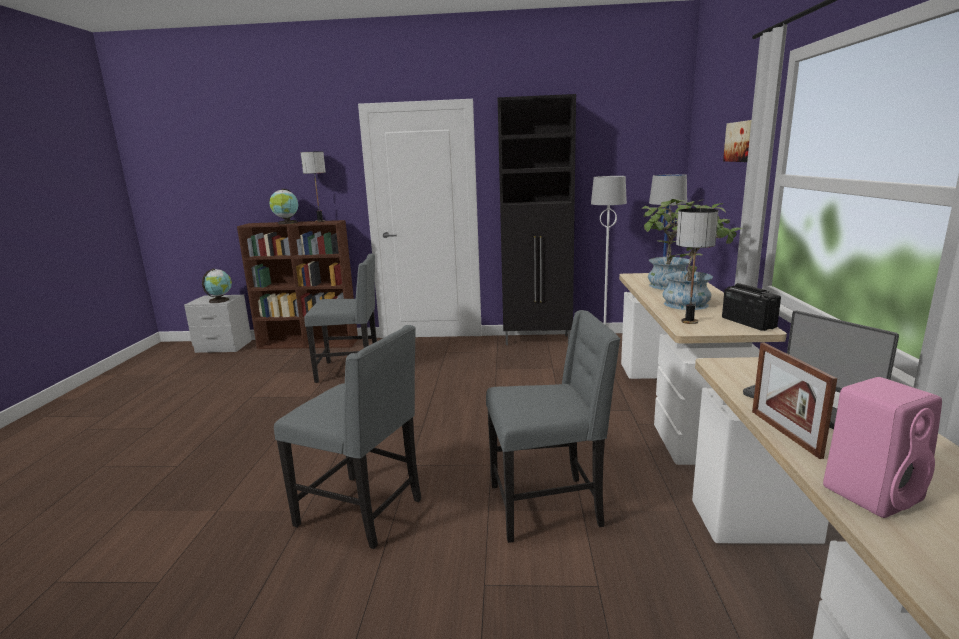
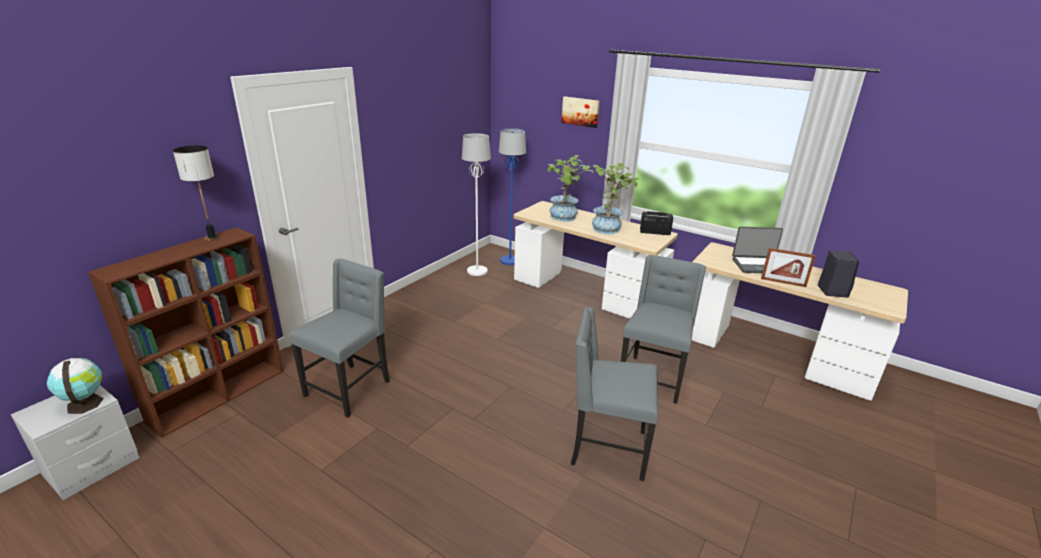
camera: 60 degrees left, 10 degrees up
(287, 223) = (171, 254): globe -> none
(363, 512) = (606, 449): grey chair -> grey chair turned 135 degrees counterclockwise
(538, 340) = (427, 285): black cabinet -> none
(689, 321) = (637, 240): table lamp -> none
(872, 492) = (831, 291): pink speaker -> black speaker

